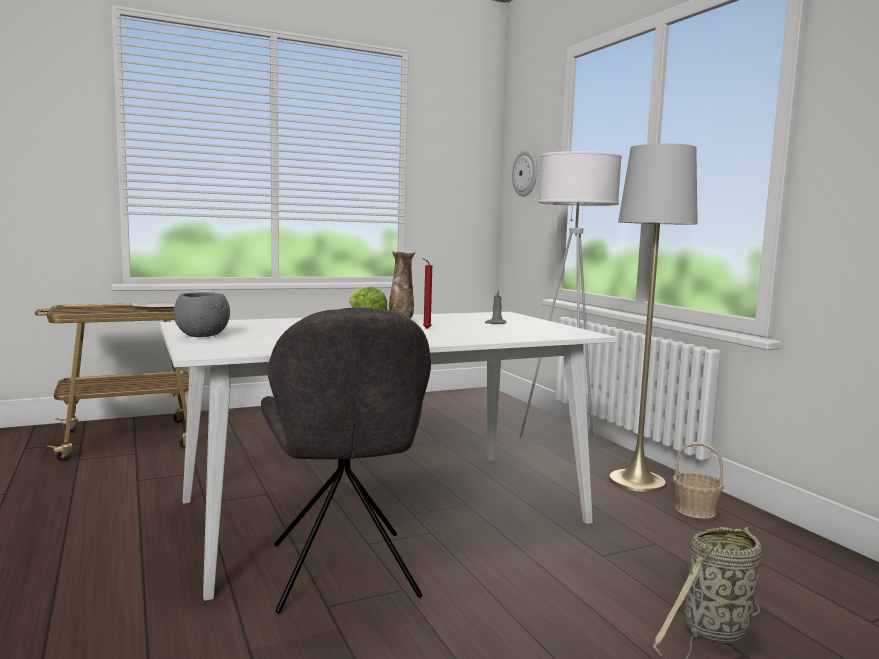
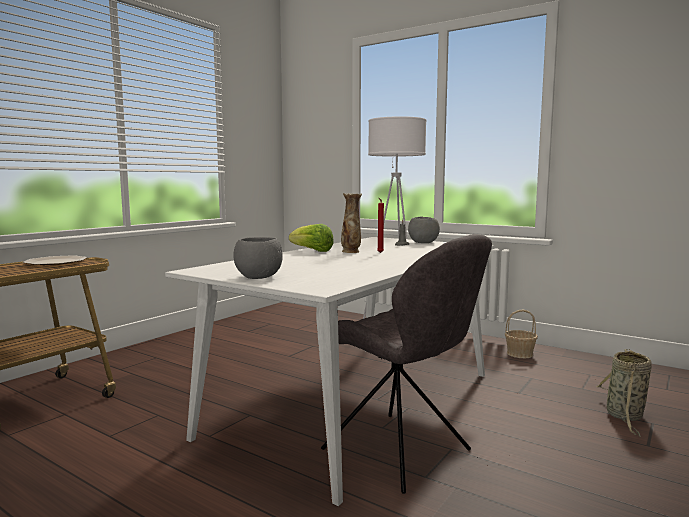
camera: 30 degrees left, 0 degrees up
(525, 173) = (313, 132): wall clock -> none
(535, 323) = (423, 242): none -> grey bowl
(637, 481) = (468, 344): grey floor lamp -> none

